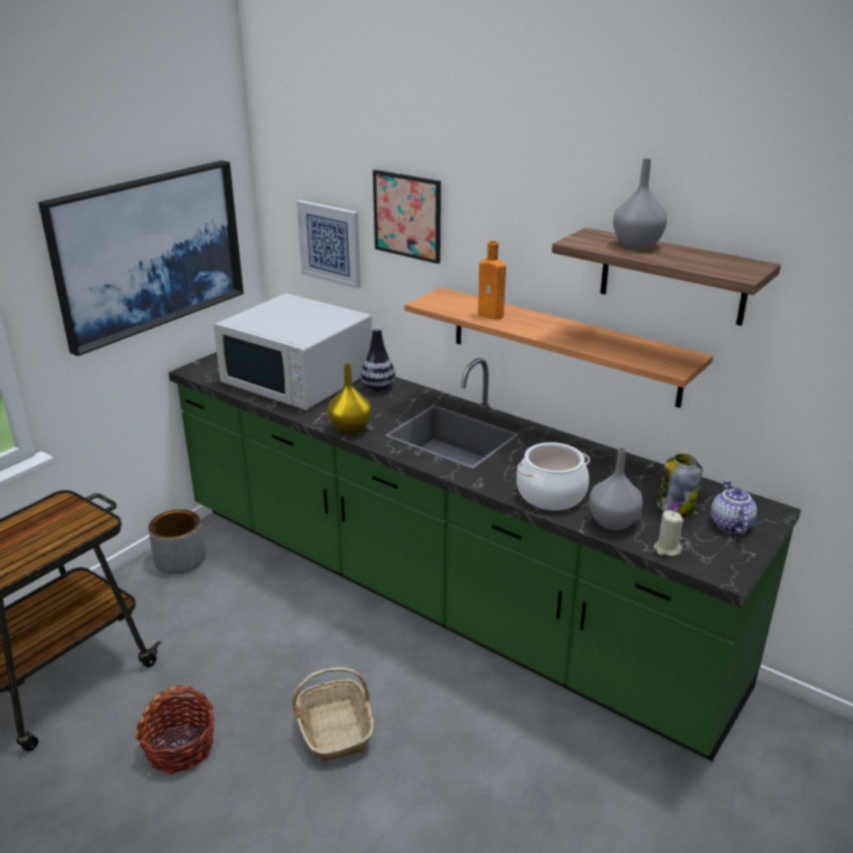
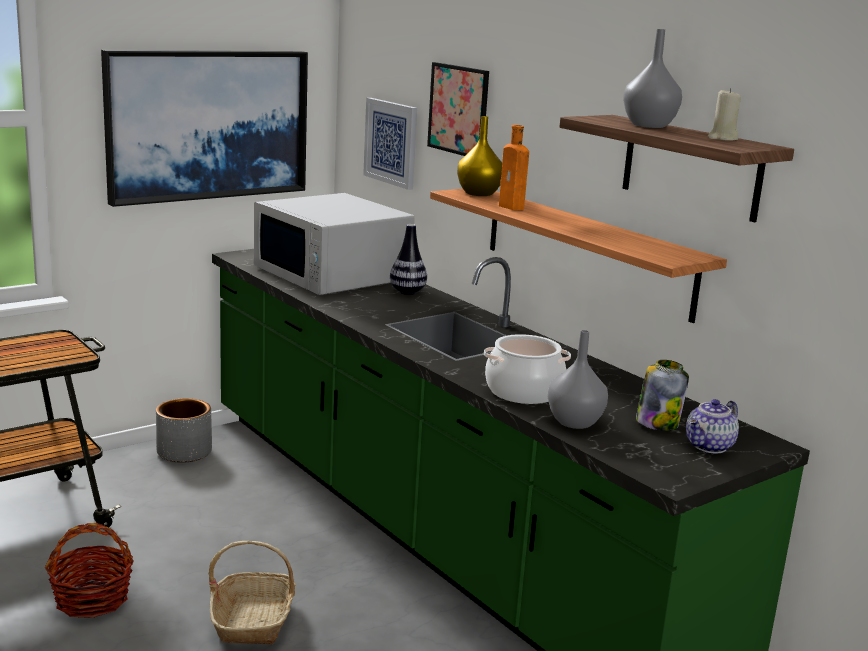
camera: 15 degrees right, 10 degrees down
(351, 429) = (354, 315): yellow vase -> yellow vase (480, 193)
(667, 549) = (619, 451): beige candle -> beige candle (722, 138)
(729, 524) = (710, 446): teapot -> teapot turned 150 degrees counterclockwise

